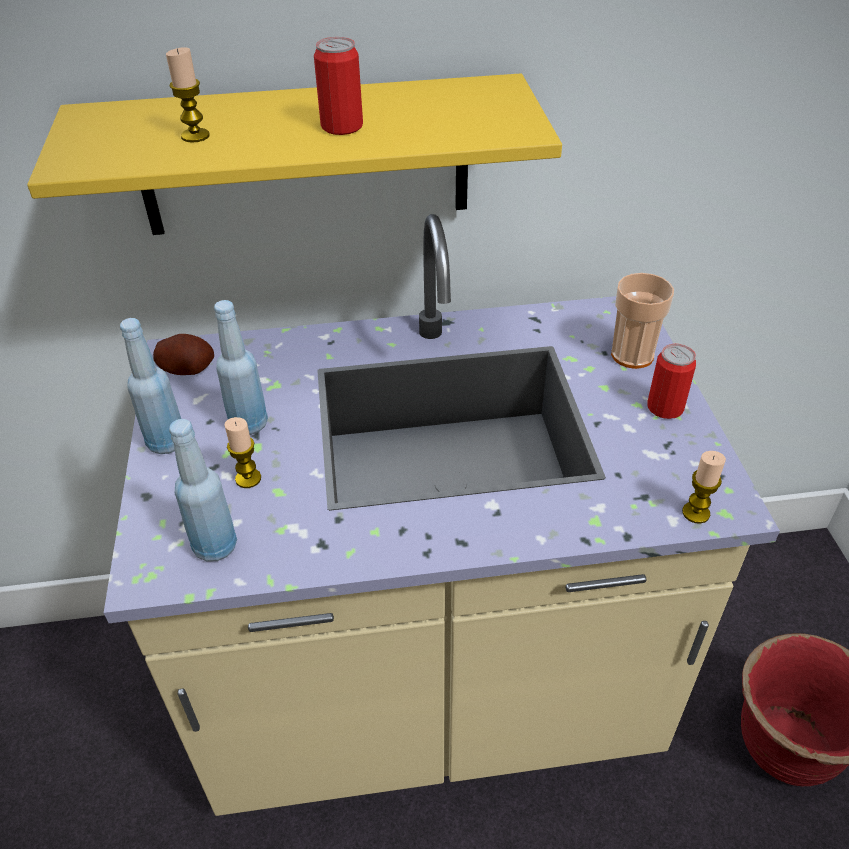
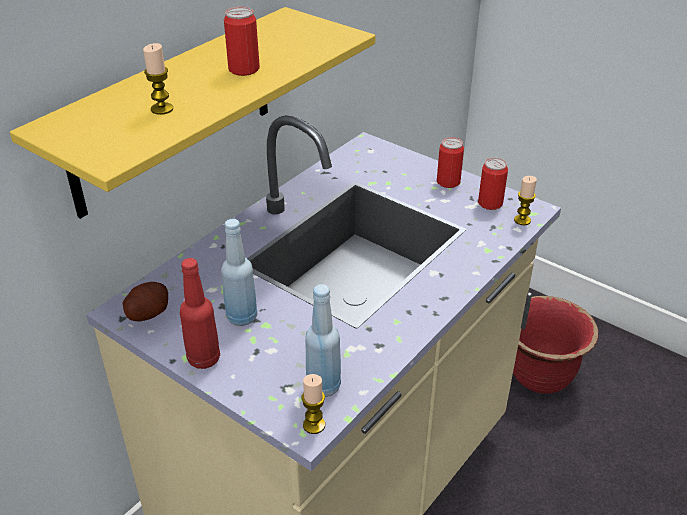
camera: 45 degrees left, 5 degrees down
(166, 442) = (203, 359): blue bottle -> red bottle
(248, 478) = (287, 343): candle -> candle (314, 425)
(632, 355) = (400, 165): cup -> none
(682, 465) = (490, 203): none -> can

